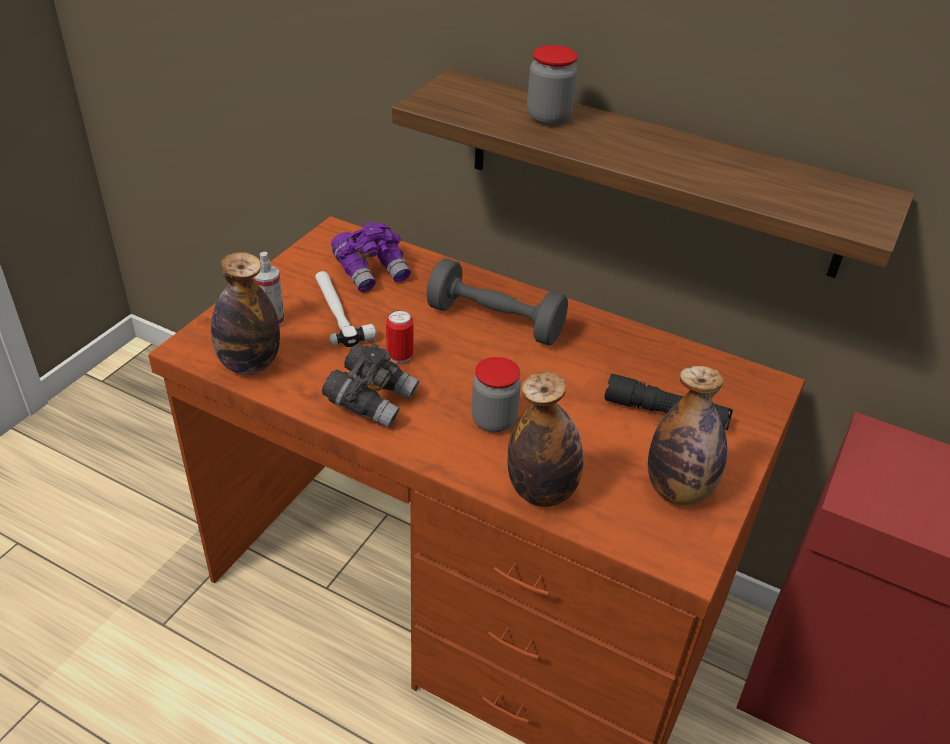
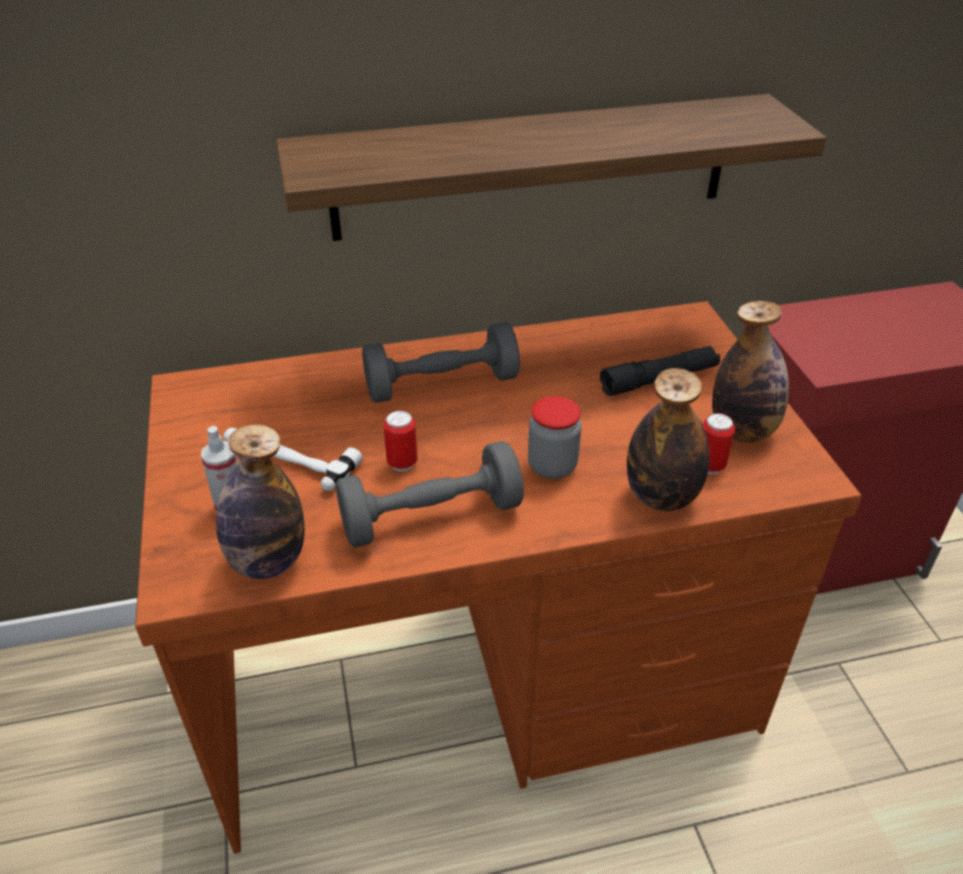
camera: 40 degrees left, 0 degrees up
(371, 400) = (431, 517): grey binoculars -> grey dumbbell
(372, 271) = (270, 403): purple binoculars -> none
(548, 117) = (442, 143): jar -> none
(611, 496) = (709, 466): none -> can

